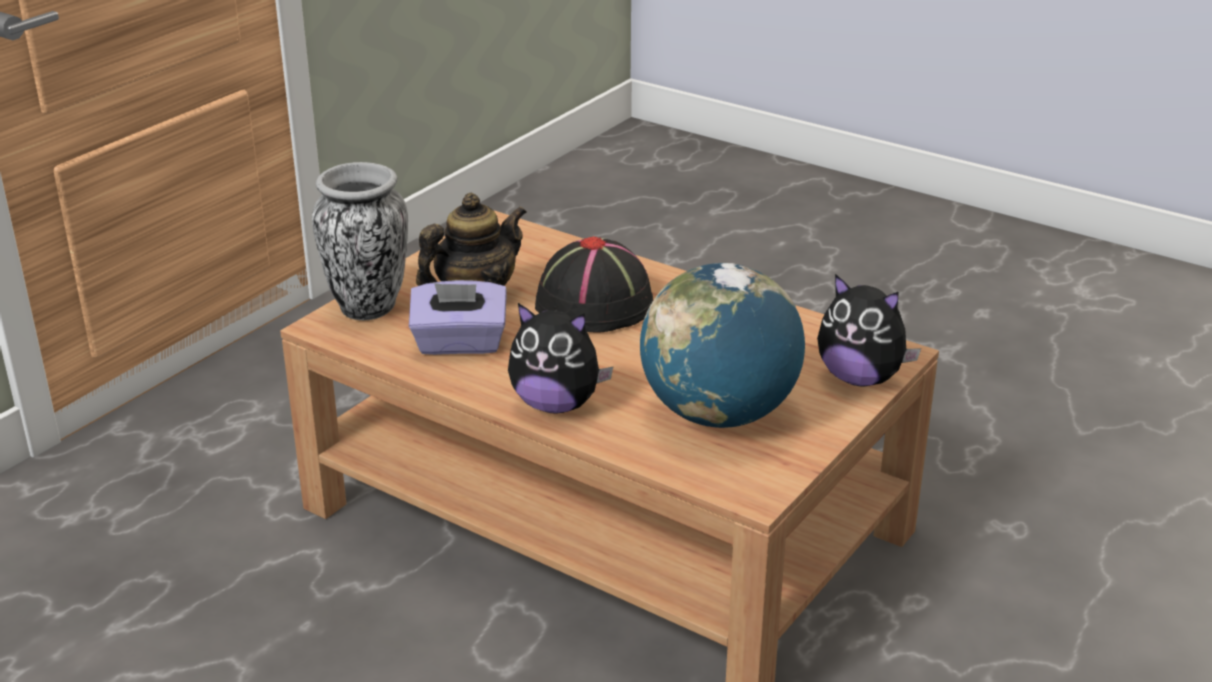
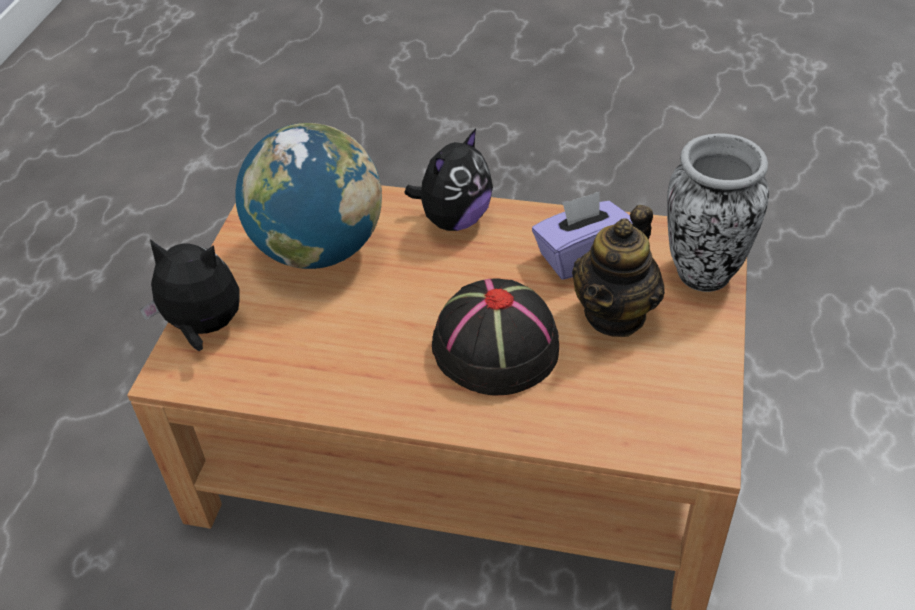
camera: 160 degrees right, 15 degrees up
(556, 404) = (454, 219): plush toy -> plush toy turned 135 degrees clockwise

